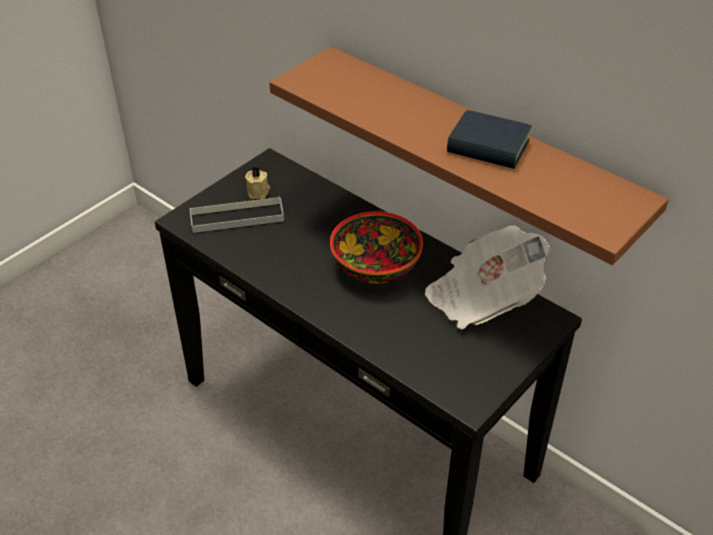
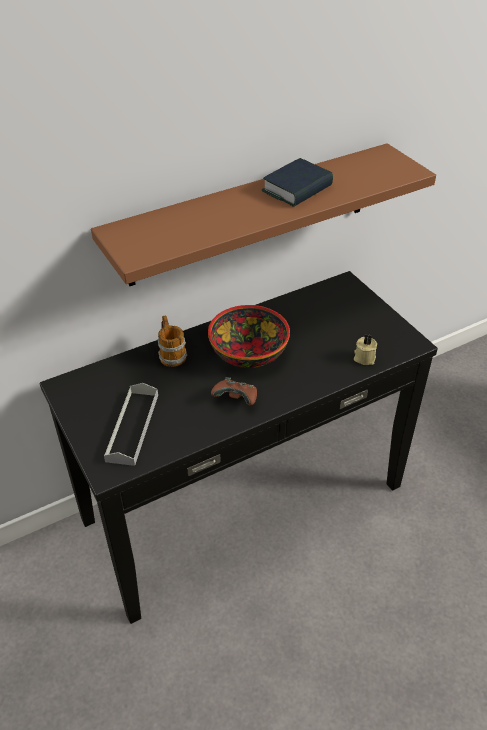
camera: 70 degrees left, 0 degrees up
(259, 192) = (104, 403): beige candle -> beige candle (364, 357)
(301, 274) = (236, 399): none -> brown game controller
(345, 213) = (171, 354): none -> mug
(482, 298) = (311, 307): newspaper -> none

